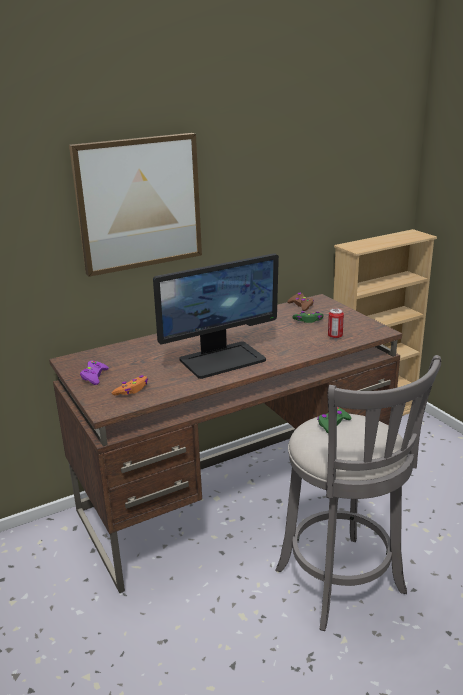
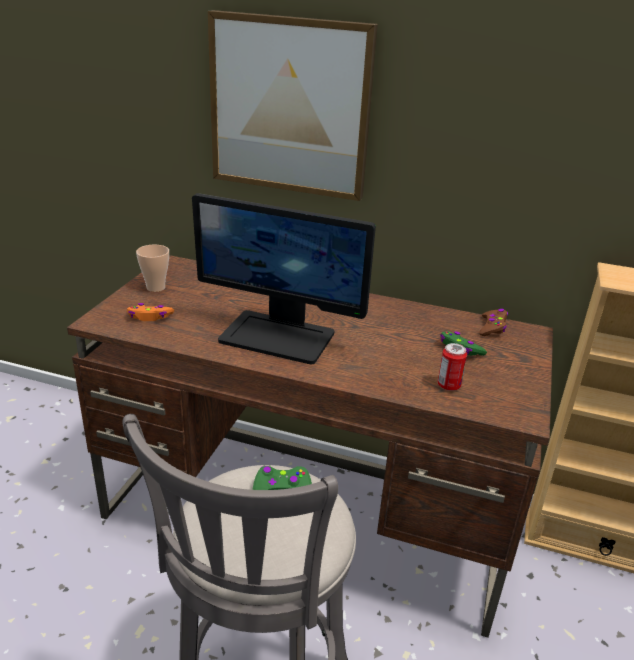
camera: 45 degrees right, 5 degrees up
(94, 376) = (156, 288): purple game controller -> cup

